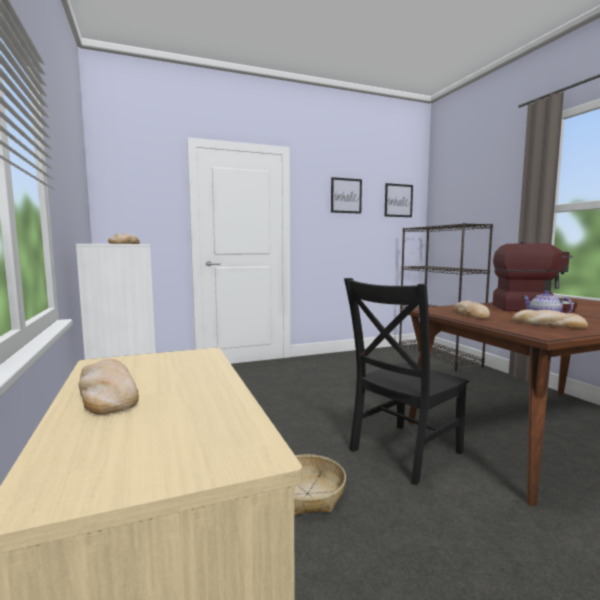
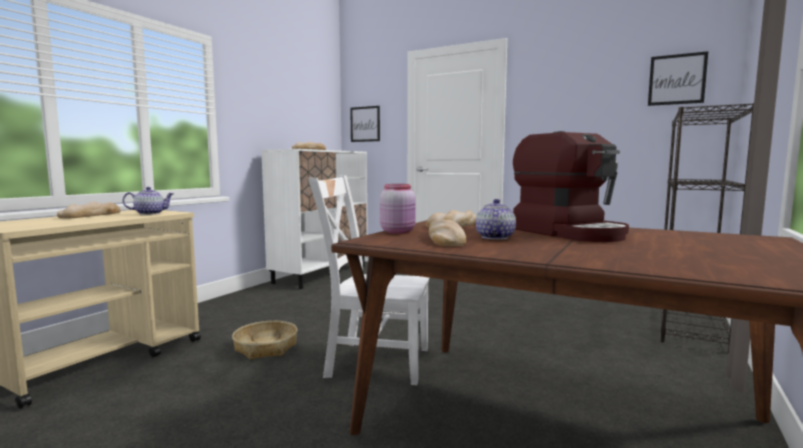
camera: 50 degrees right, 0 degrees up
(181, 362) = (150, 213): none -> teapot
(346, 195) = (582, 84): picture -> picture (365, 124)
(402, 452) = (374, 361): black chair -> white chair
(497, 325) = (398, 232): none -> pink jar

